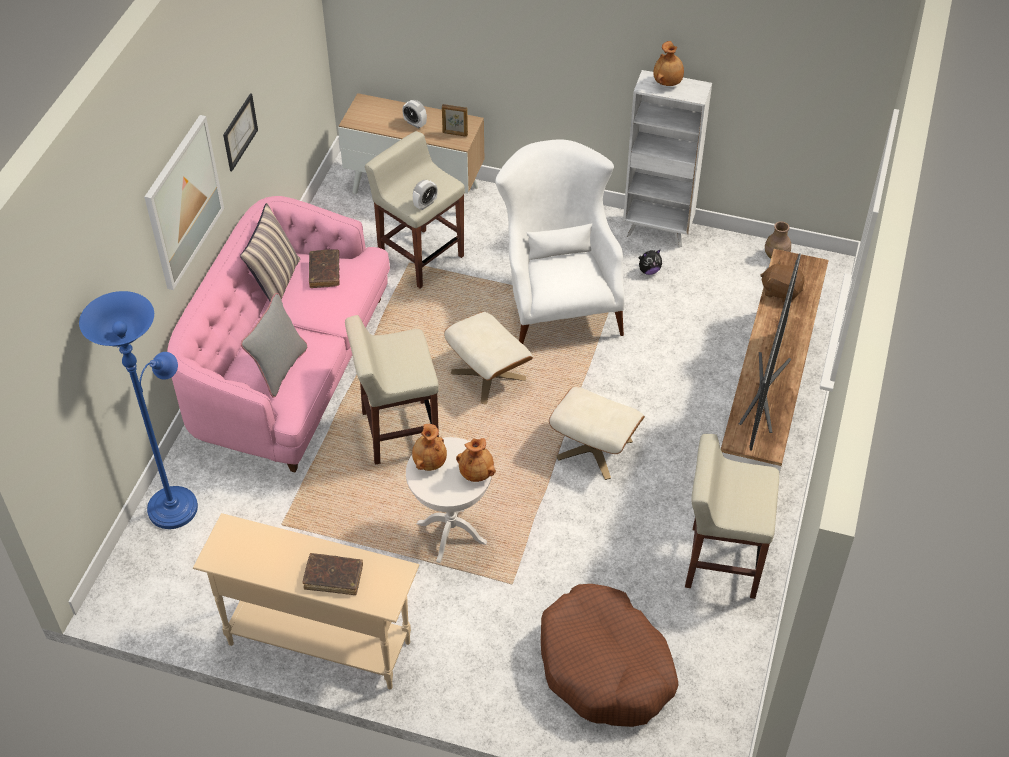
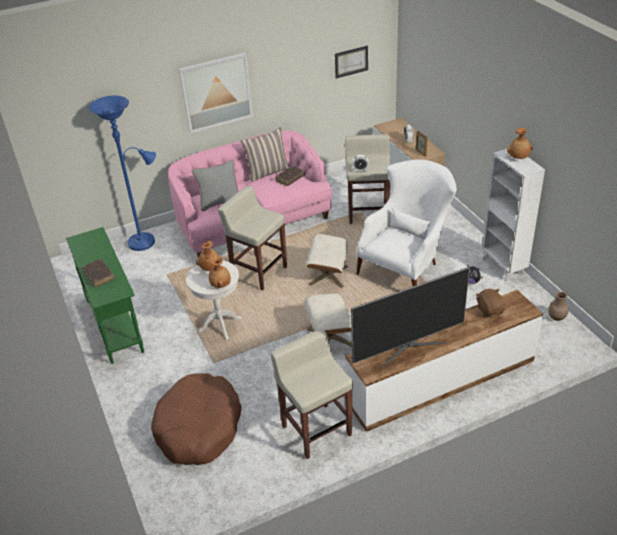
camera: 50 degrees right, 10 degrees down
(239, 132) = (284, 84): picture -> picture (351, 61)
(319, 642) = (115, 325): beige console table -> green console table

